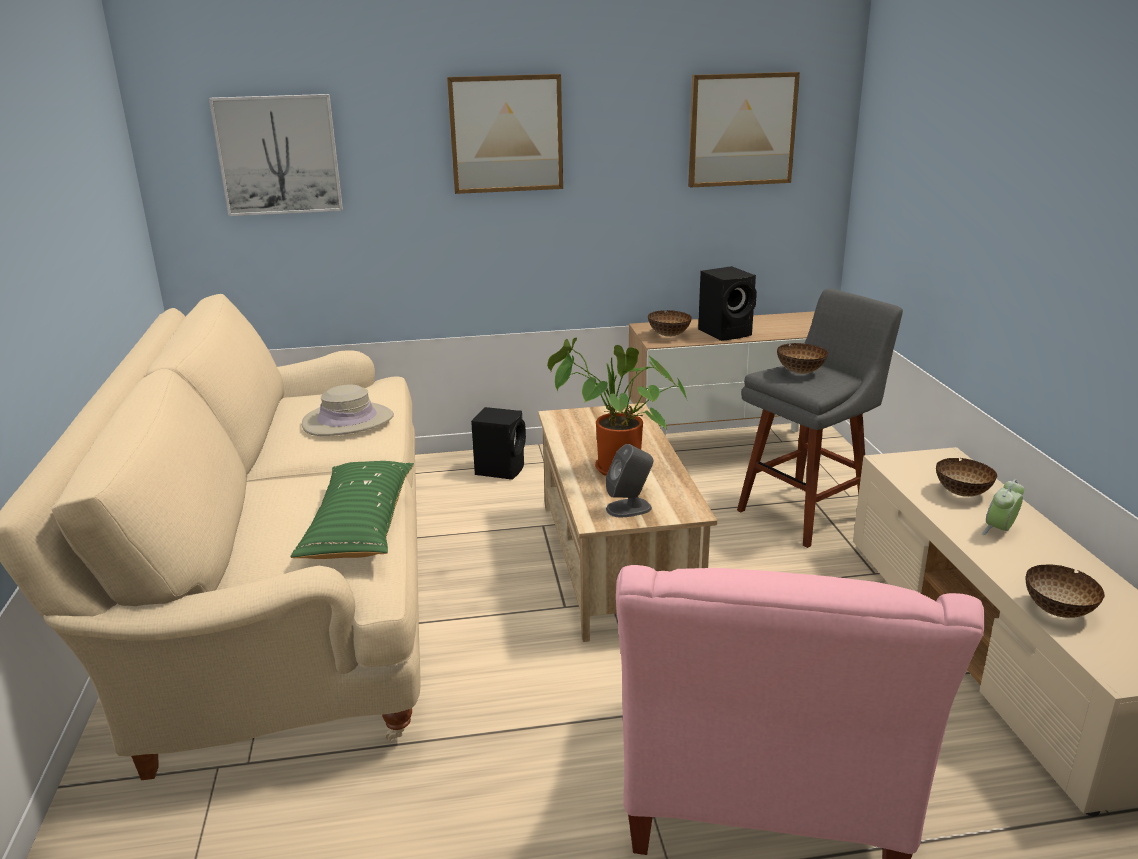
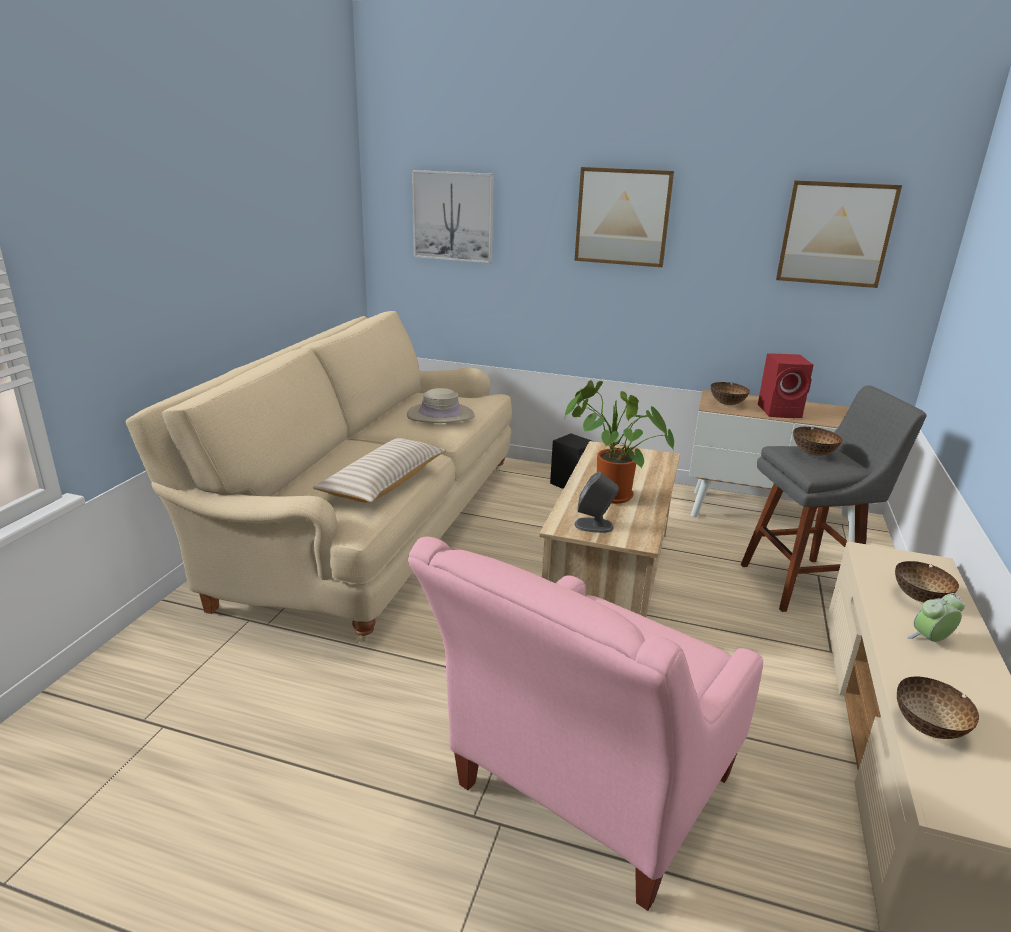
camera: 25 degrees right, 0 degrees up
(360, 525) = (384, 483): green pillow -> beige pillow
(726, 332) = (781, 411): black speaker -> red speaker

